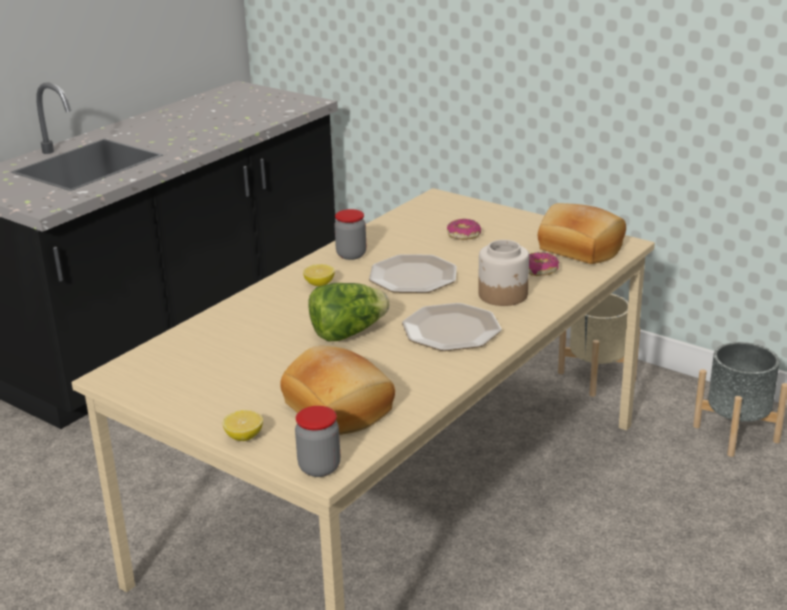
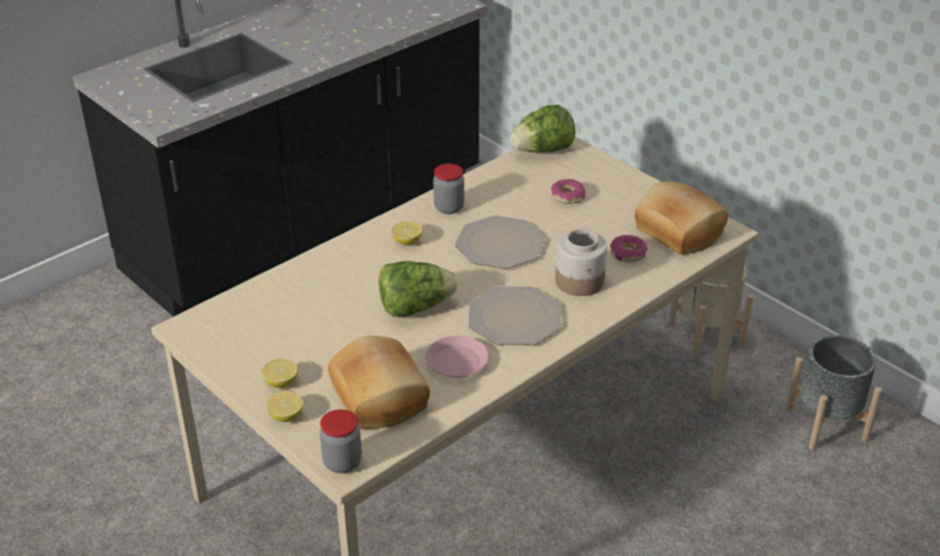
camera: 10 degrees right, 10 degrees up
(228, 409) = (281, 382): none -> lemon
(407, 370) = (457, 362): none -> pink plate
(425, 205) = (542, 151): none -> lettuce

